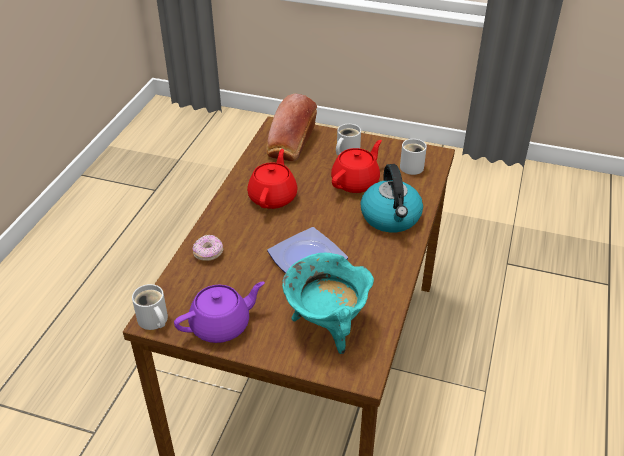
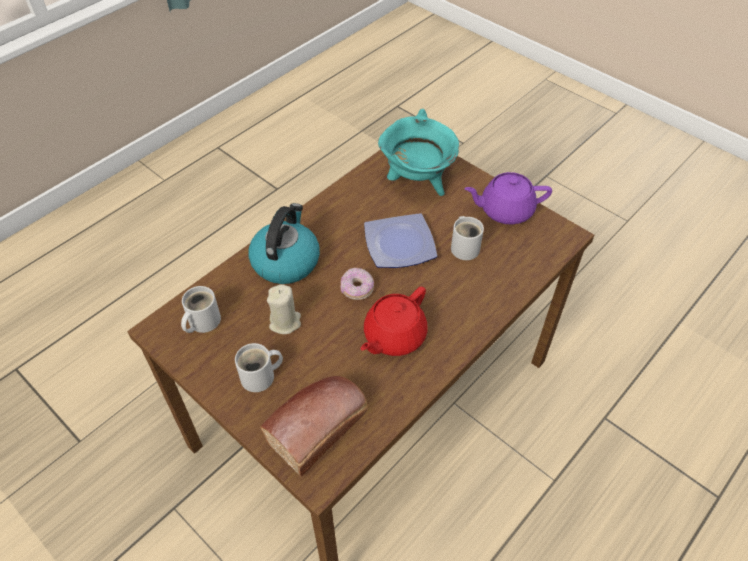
camera: 155 degrees left, 10 degrees up
(153, 321) = (565, 233): white mug -> white mug (465, 247)
(208, 253) = (495, 285): donut -> donut (357, 289)
(356, 182) = (285, 322): red teapot -> beige candle

